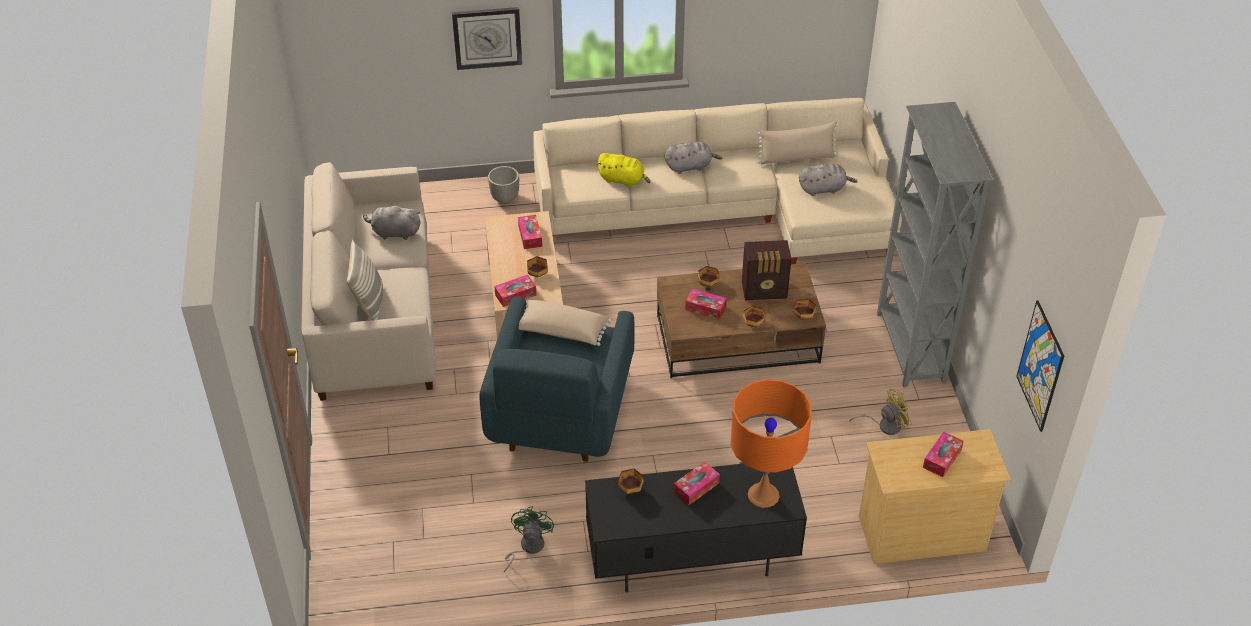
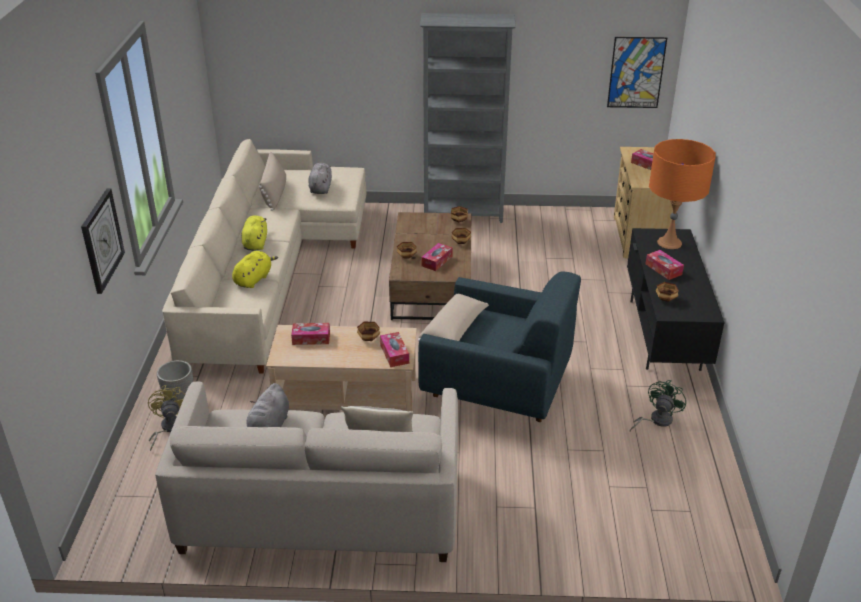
camera: 80 degrees left, 10 degrees down
(527, 547) = (656, 420): green fan -> green fan turned 105 degrees clockwise
(690, 166) = (255, 243): grey plush toy -> yellow plush toy
(765, 291) = (425, 232): radio -> none
(885, 425) = (538, 235): yellow fan -> yellow fan (168, 428)

